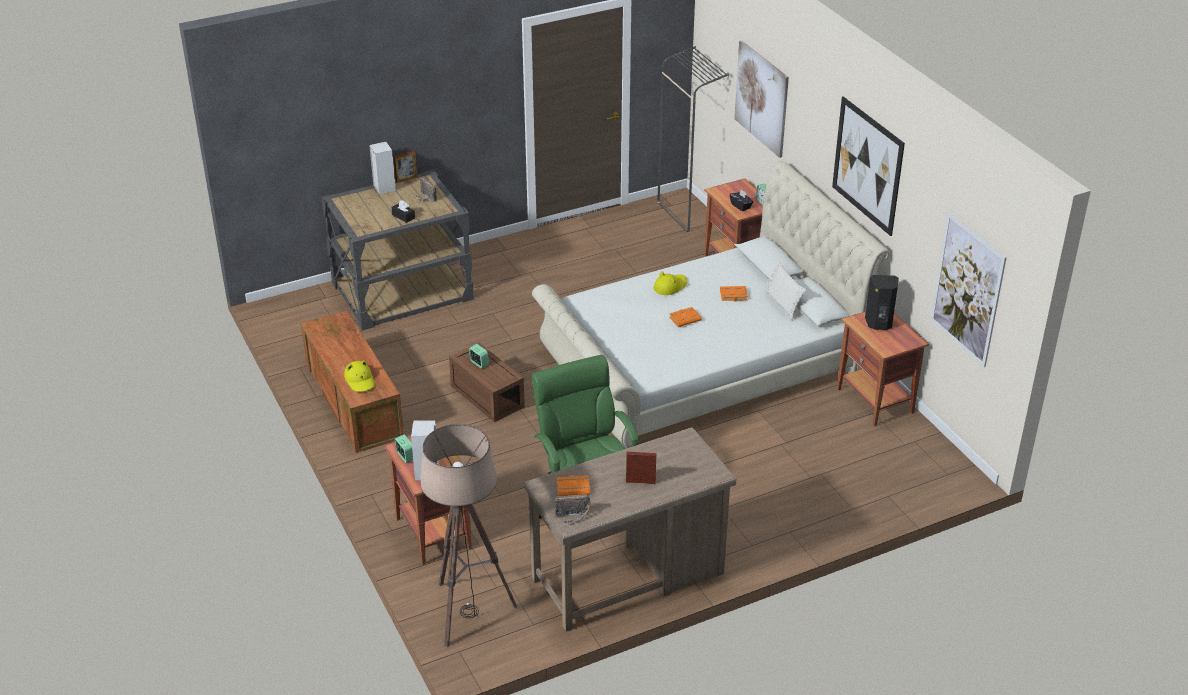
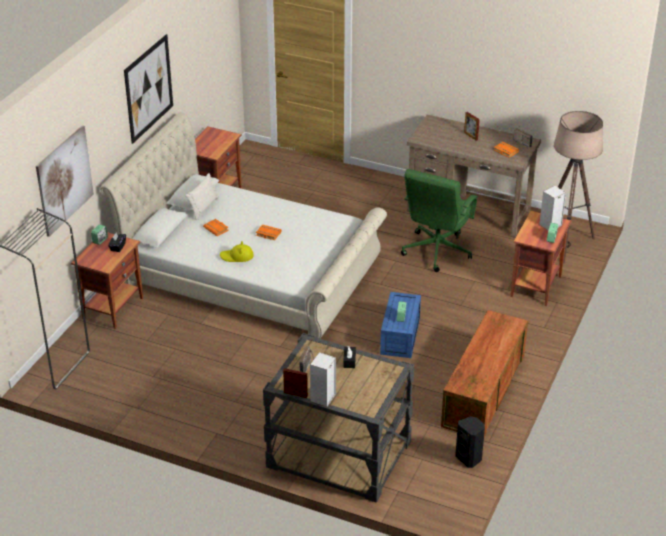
camera: 130 degrees left, 0 degrees up
(360, 380) = (500, 333): yellow hat -> none
(485, 396) = (401, 337): brown storage box -> blue storage box
(879, 323) = (206, 146): black speaker -> black speaker (469, 458)
(967, 289) = (213, 59): picture -> none

